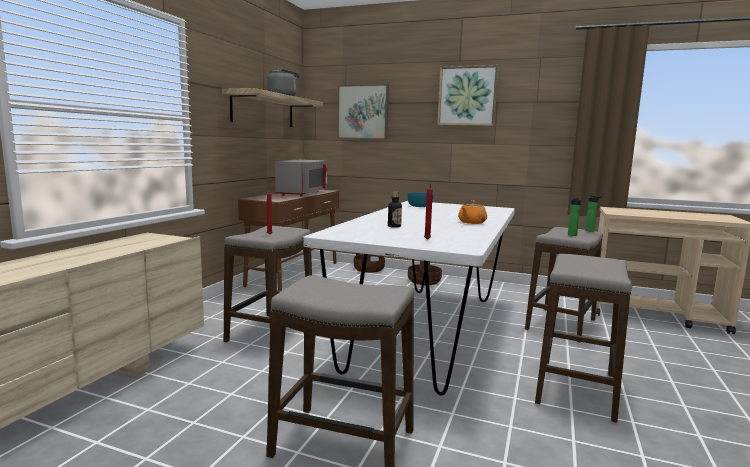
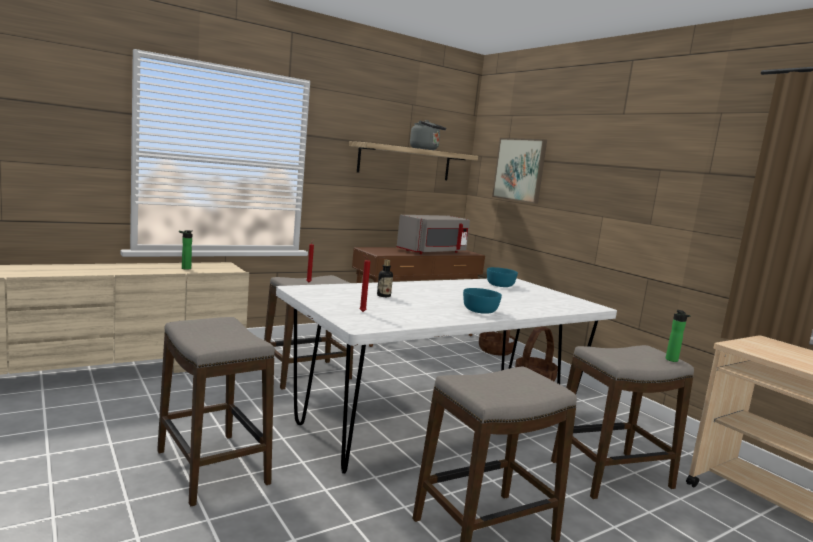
camera: 35 degrees right, 0 degrees up
(467, 96) = (625, 159): picture -> none
(471, 222) = (480, 310): orange teapot -> turquoise bowl
(572, 235) = (623, 357): bottle -> bottle (184, 268)

